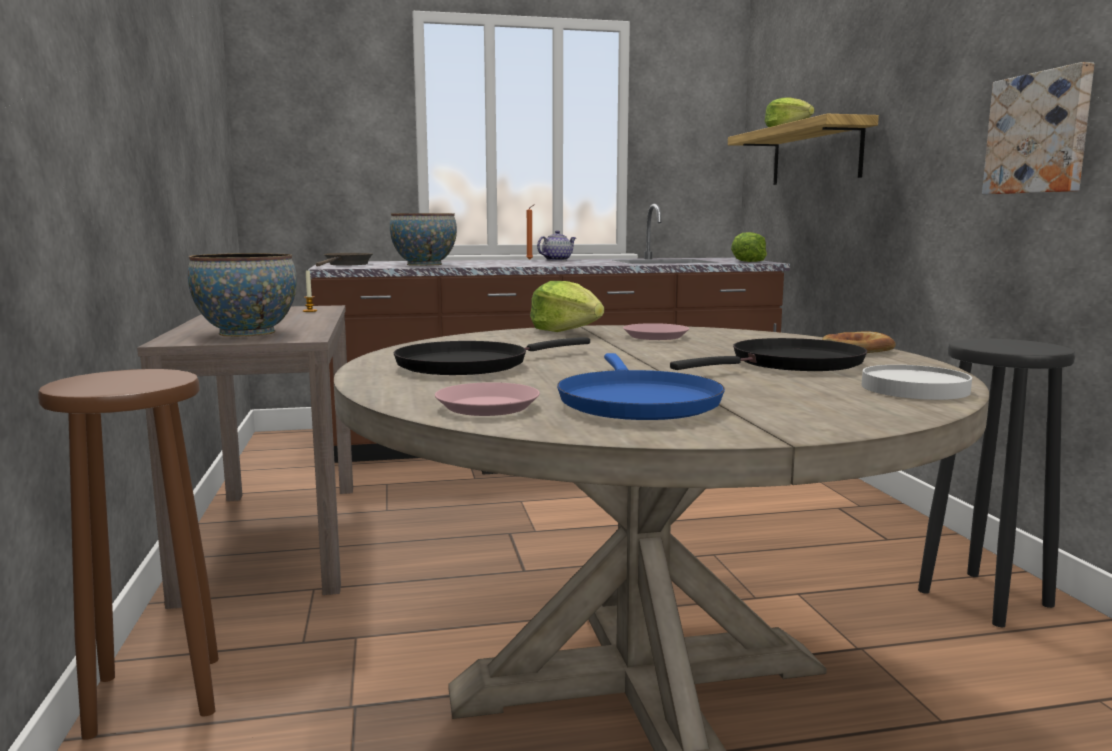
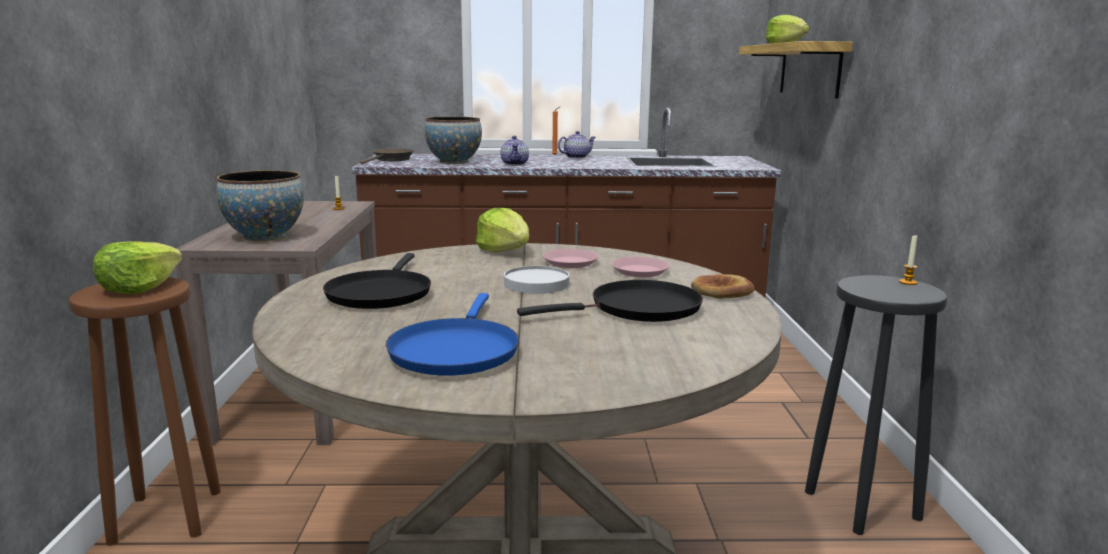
camera: 10 degrees right, 5 degrees up
(470, 365) = (380, 293): black frying pan -> black frying pan turned 60 degrees counterclockwise
(488, 406) = (339, 347): pink plate -> pink plate (640, 271)
(498, 264) = (515, 164): none -> teapot
(748, 261) = (747, 165): lettuce -> lettuce (139, 288)
(913, 389) = (701, 350): white plate -> white plate (536, 284)
(1020, 341) = (908, 282): none -> candle
(1040, 133) = (958, 84): picture -> none

